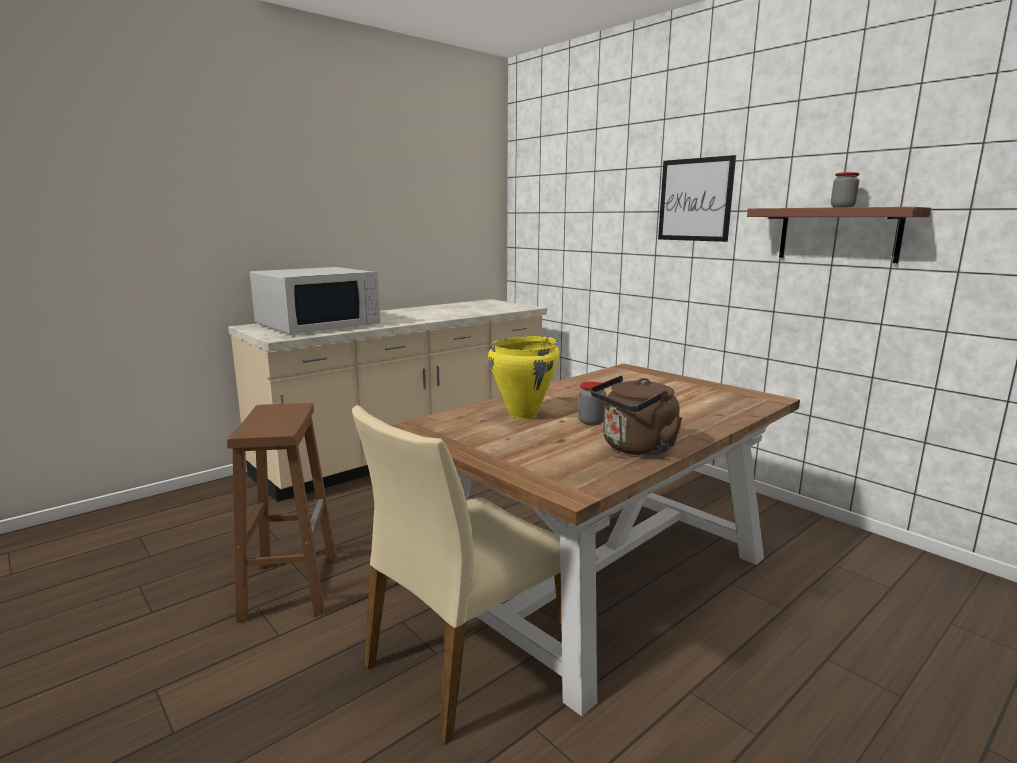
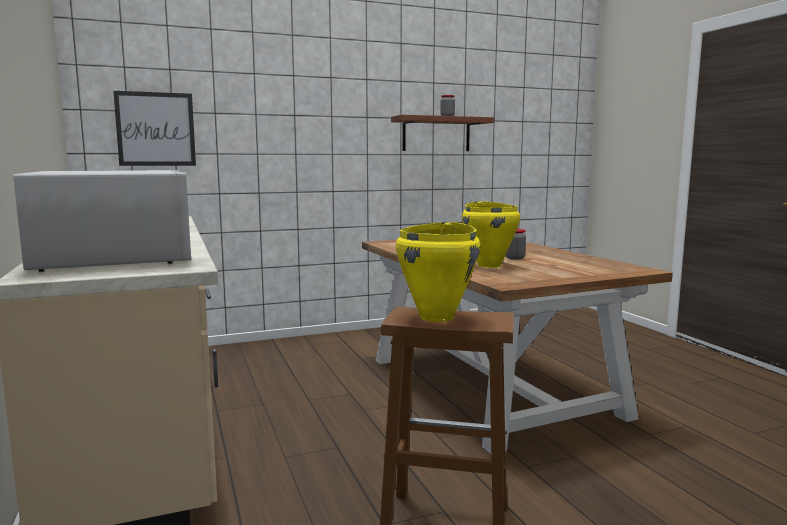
camera: 70 degrees left, 5 degrees down
(275, 416) = (437, 317): none -> yellow cooking pot
(465, 661) = (583, 446): beige chair -> none
(635, 448) = (570, 257): brown kettle -> none
(695, 200) = (332, 107): picture -> picture (156, 129)

